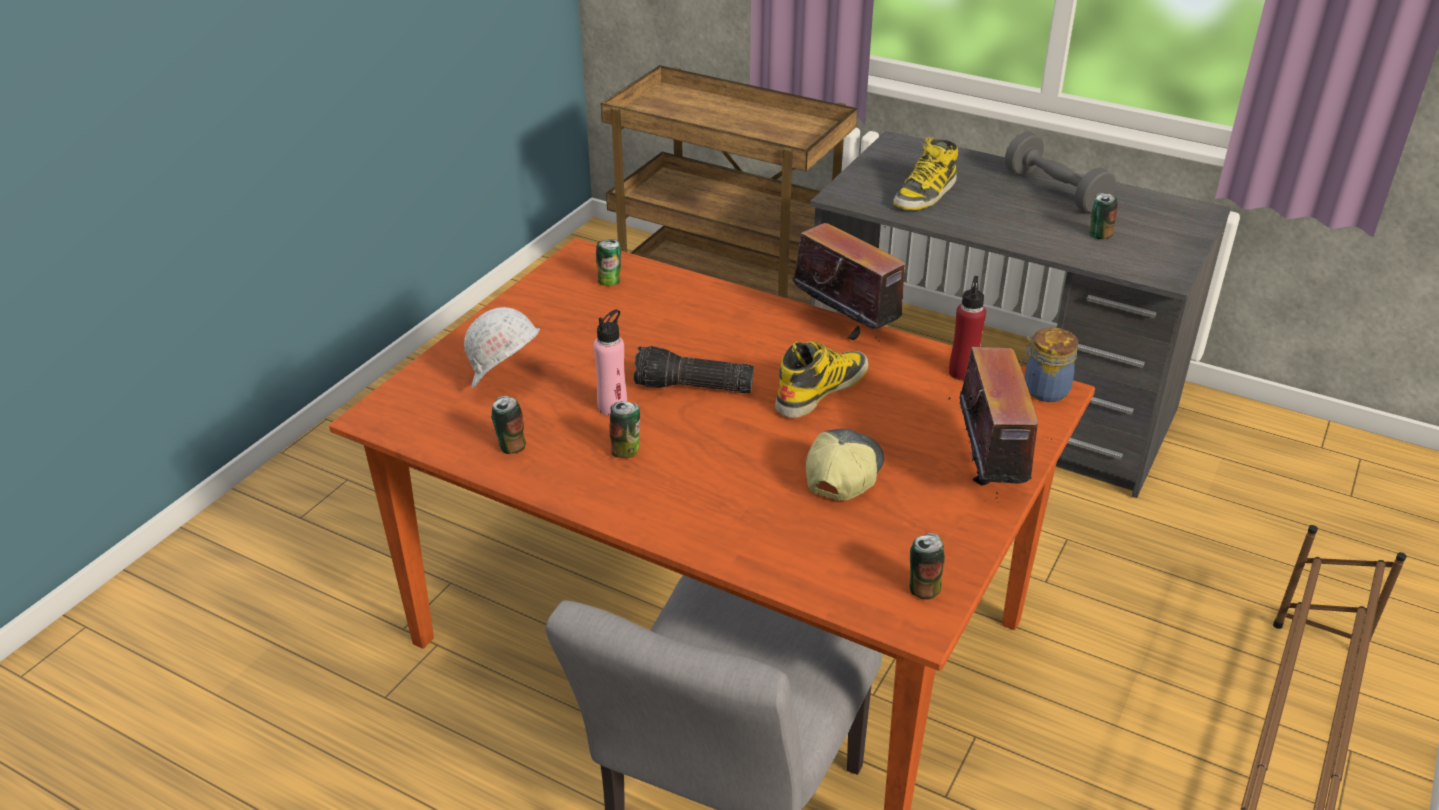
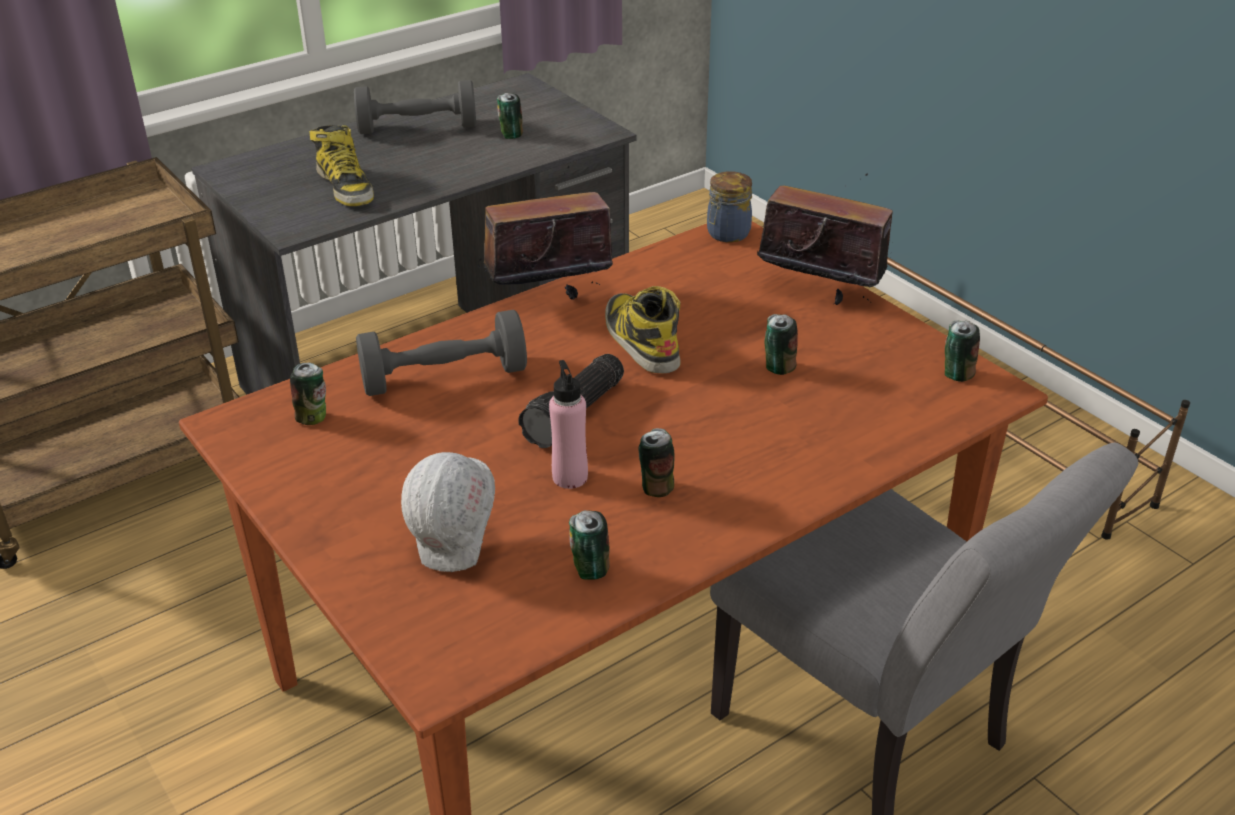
camera: 65 degrees left, 0 degrees up
(695, 316) = (444, 378): none -> grey dumbbell
(842, 473) = (778, 367): cap -> can
(963, 372) = (672, 261): red bottle -> none

